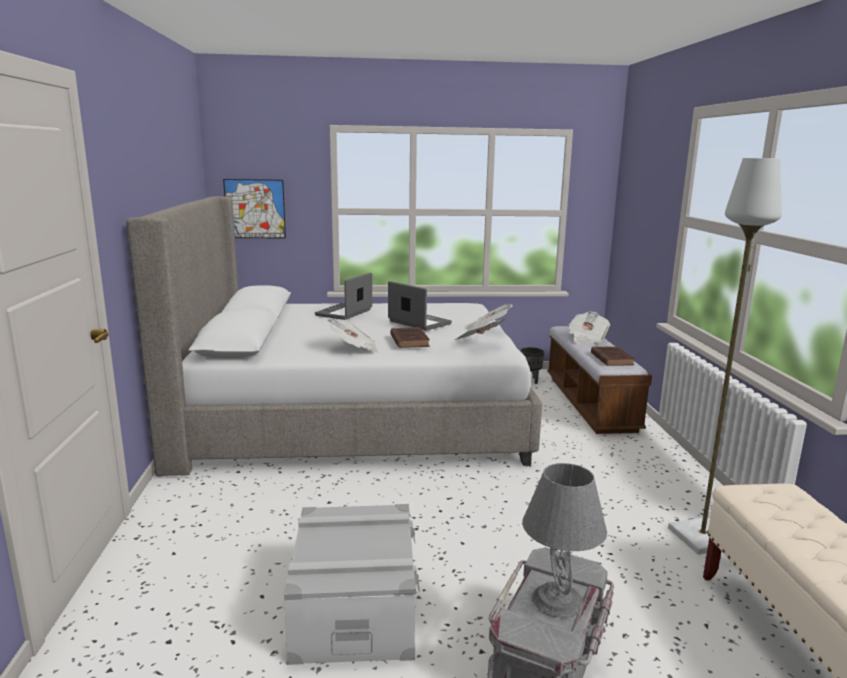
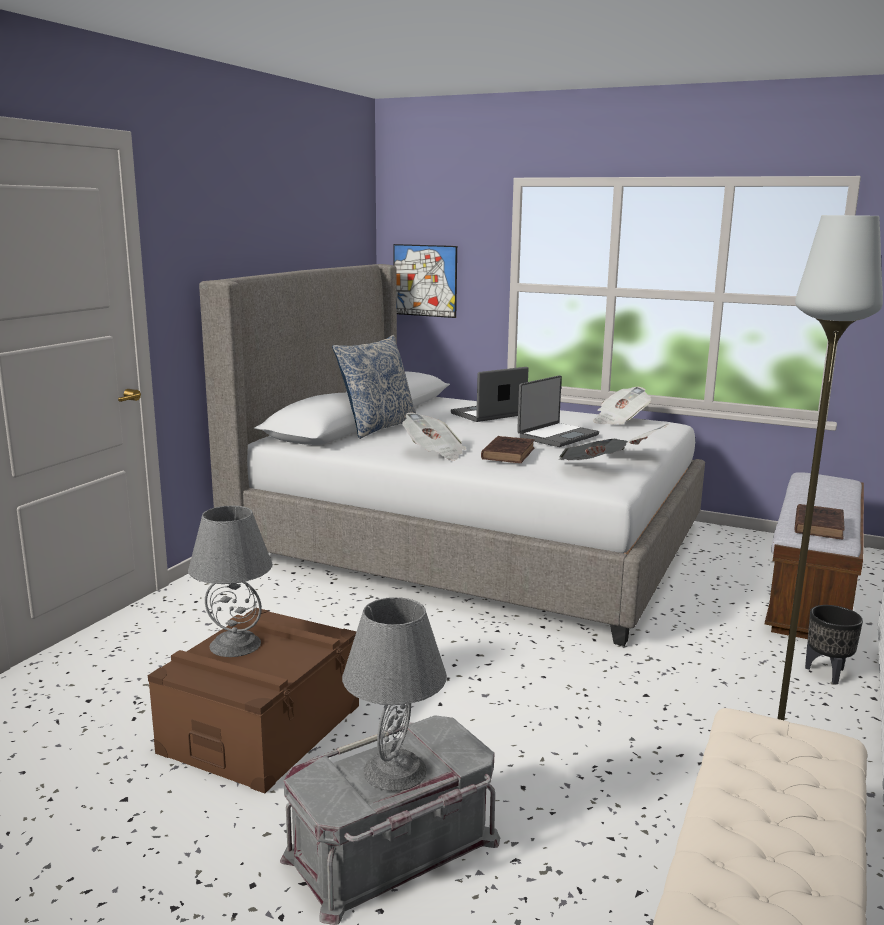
camera: 30 degrees right, 0 degrees up
(276, 335) = (377, 428): none -> pillow
(327, 543) = (236, 644): none -> grey table lamp
(354, 608) = (261, 728): grey storage box -> brown storage box
(418, 323) = (557, 436): laptop -> laptop turned 60 degrees clockwise
(530, 380) = (753, 546): black planter -> black planter (827, 673)
(586, 339) = (820, 495): newspaper -> newspaper (619, 421)

